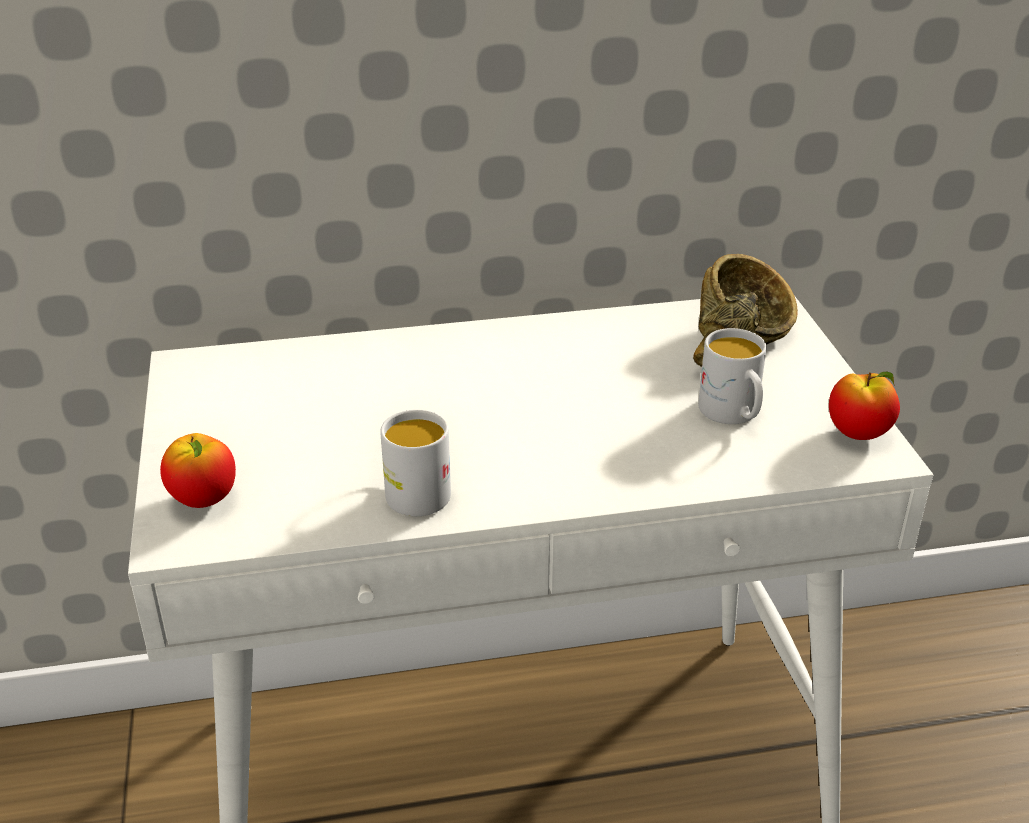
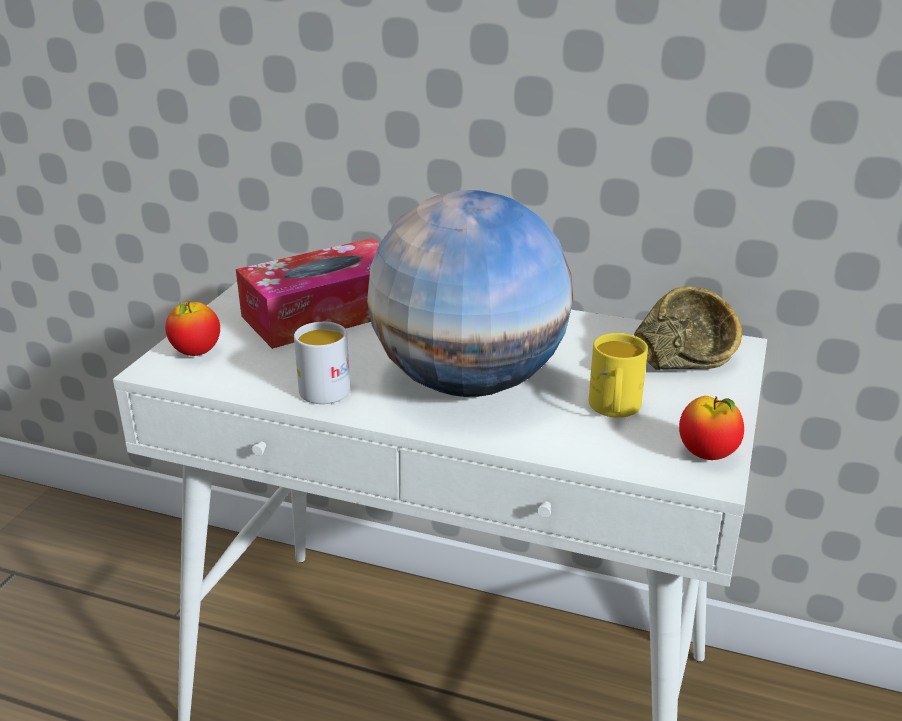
camera: 30 degrees right, 5 degrees down
(312, 396) = (326, 313): none -> tissue box
(564, 431) = (470, 382): none -> globe
(733, 414) = (614, 410): white mug -> yellow mug

